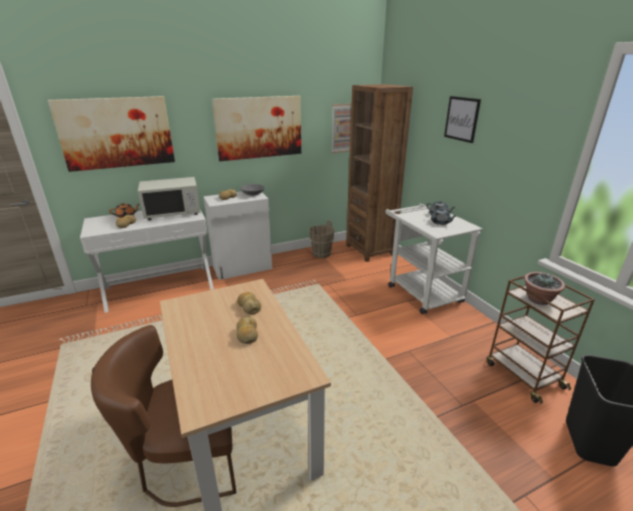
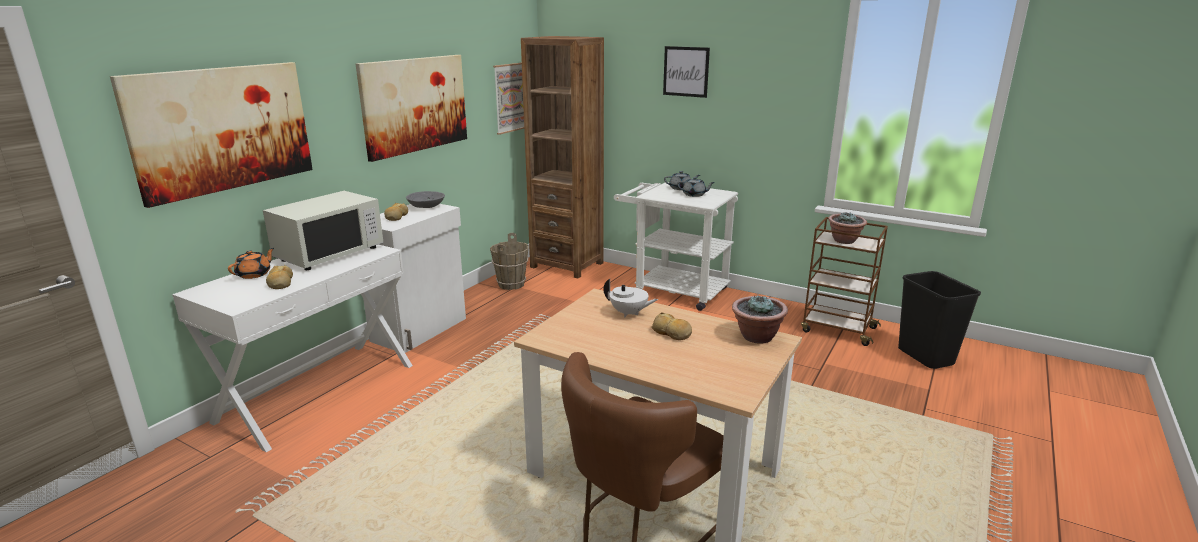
camera: 35 degrees left, 5 degrees down
(249, 306) = (629, 313): bread -> white teapot
(296, 365) = (756, 337): none -> potted plant

